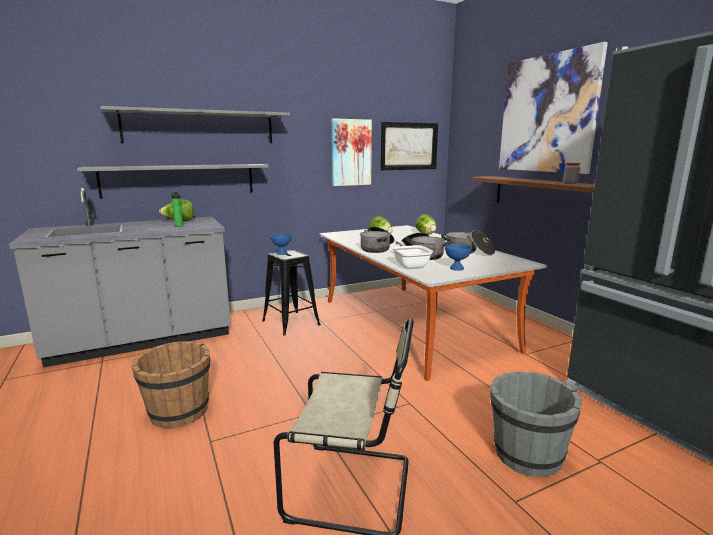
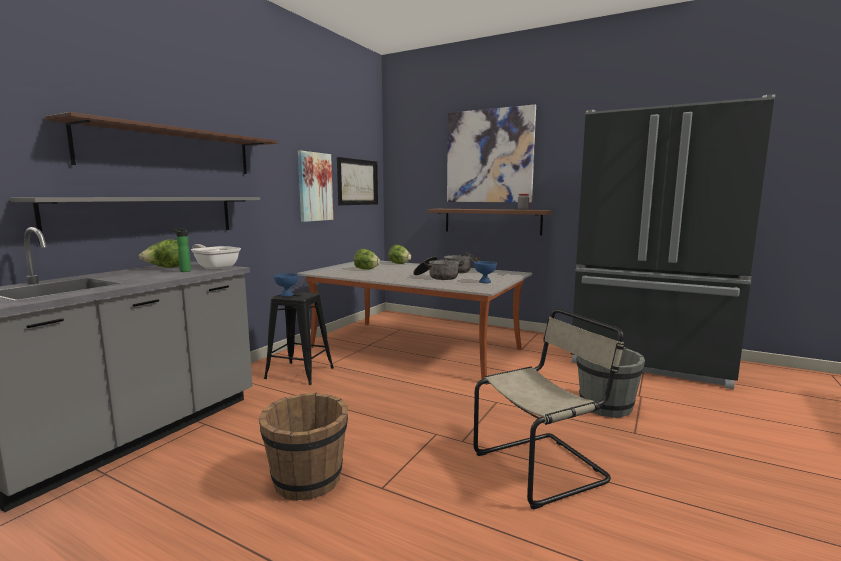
camera: 35 degrees left, 5 degrees down
(200, 127) = (171, 151): grey shelf -> brown shelf
(377, 248) = (388, 277): cooking pot -> none
(410, 265) = (447, 284): frying pan -> frying pan (215, 267)

